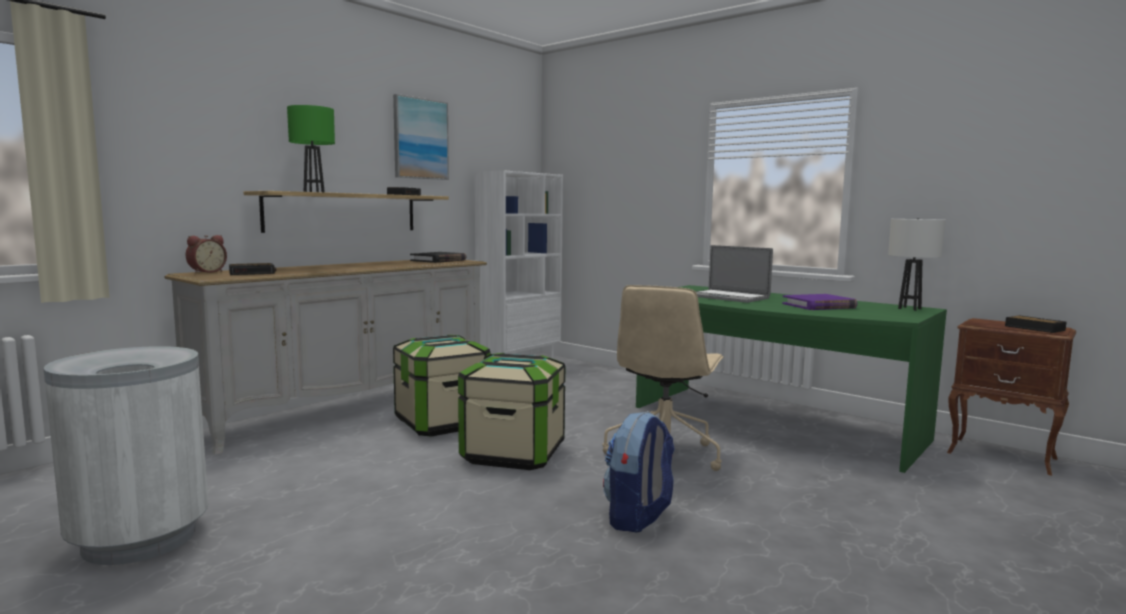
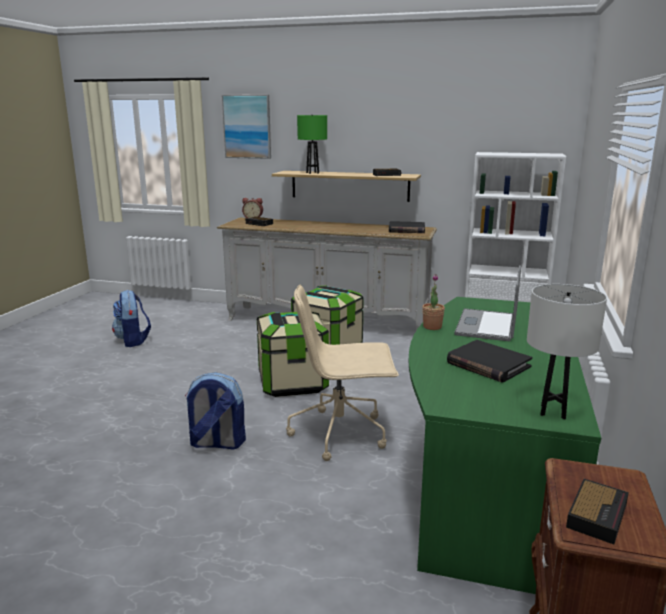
camera: 65 degrees right, 10 degrees up
(141, 539) = (133, 341): white trash can -> backpack
(420, 139) = (422, 125): picture -> picture (247, 127)
(720, 303) = (432, 327): none -> potted plant
(819, 306) = (488, 365): purple book -> black book

